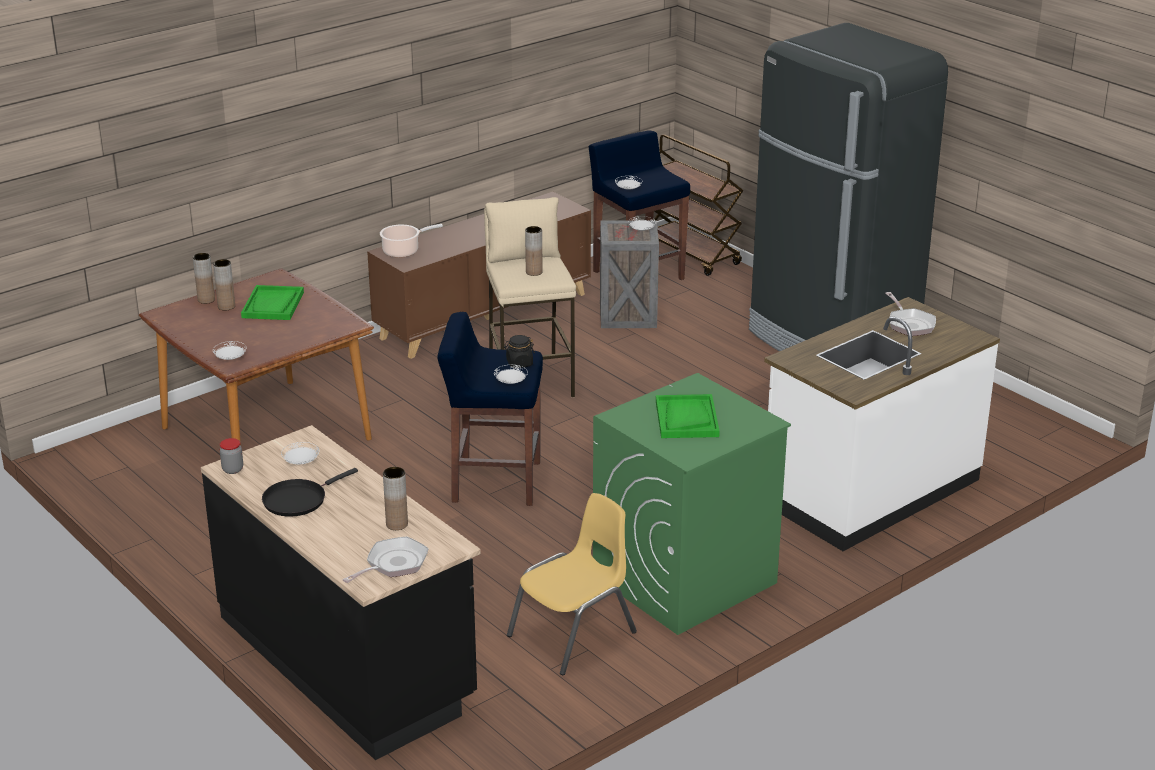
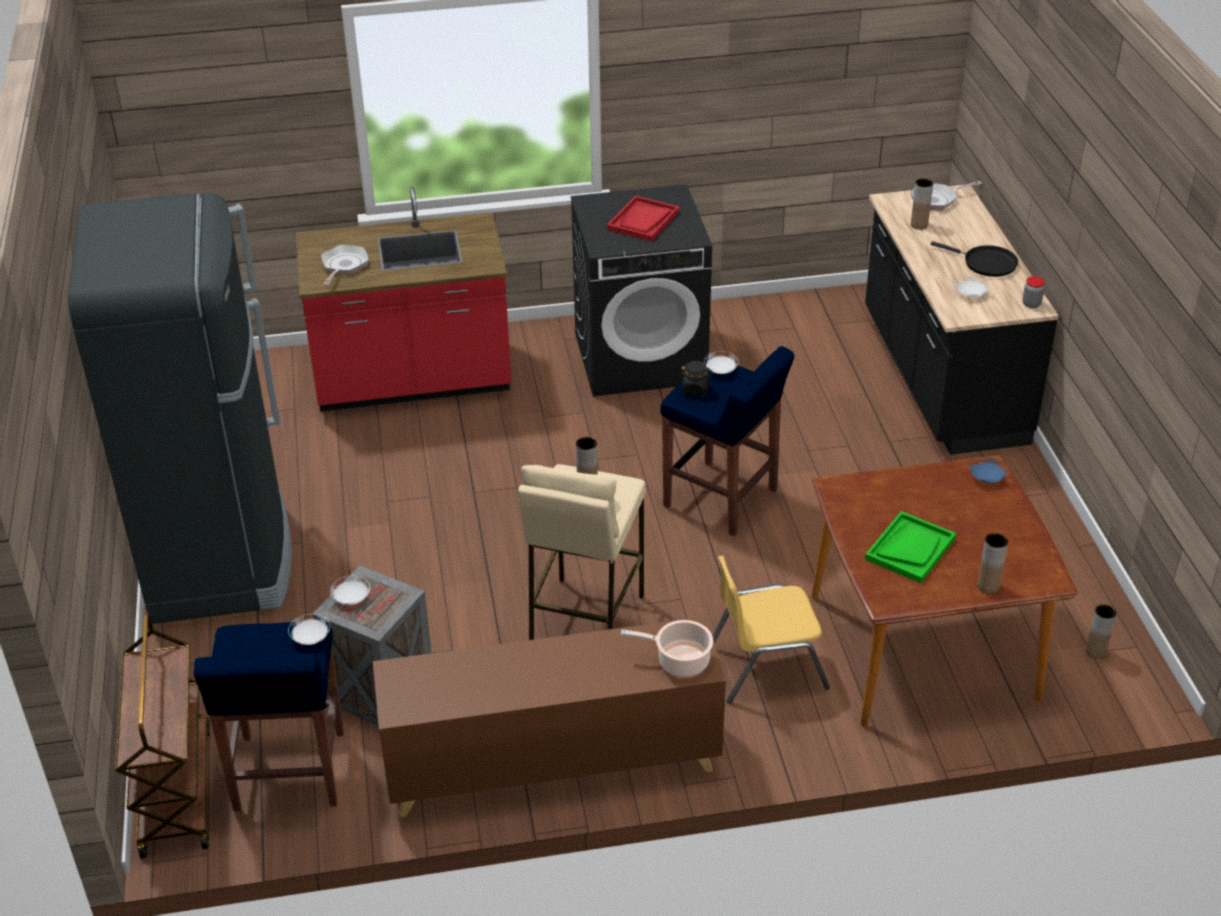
camera: 150 degrees left, 10 degrees up
(226, 306) = (966, 565): brown vase -> brown vase (1095, 652)
(230, 359) = (987, 478): white plate -> blue plate
(298, 500) = (986, 263): black frying pan -> black frying pan turned 45 degrees clockwise
(573, 635) = (759, 344): yellow chair -> yellow chair (766, 666)
(684, 580) = (641, 357): green washing machine -> black washing machine
(686, 418) = (643, 221): green tray -> red tray
(869, 490) = (413, 381): white counter -> red counter

